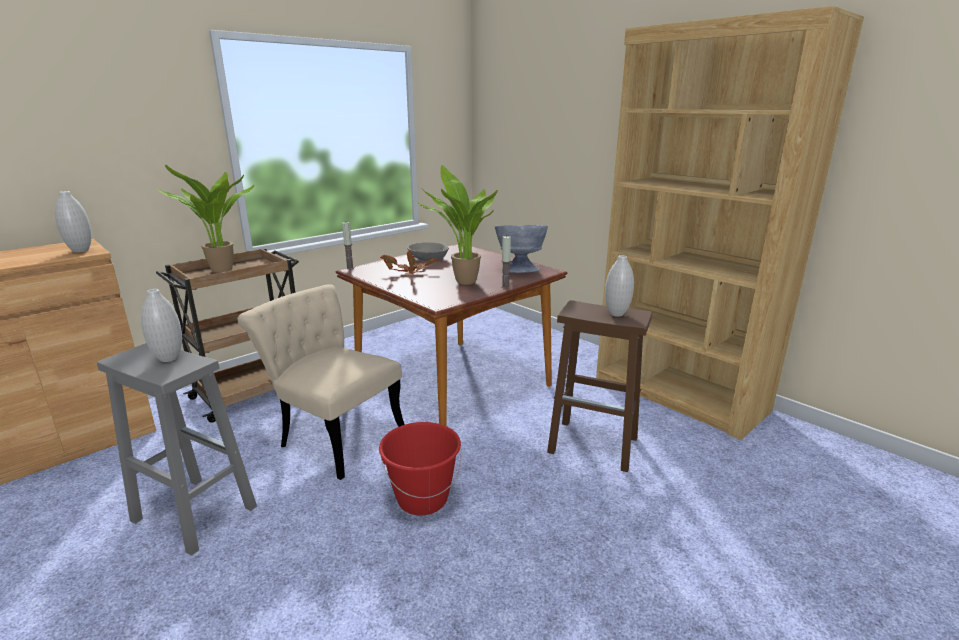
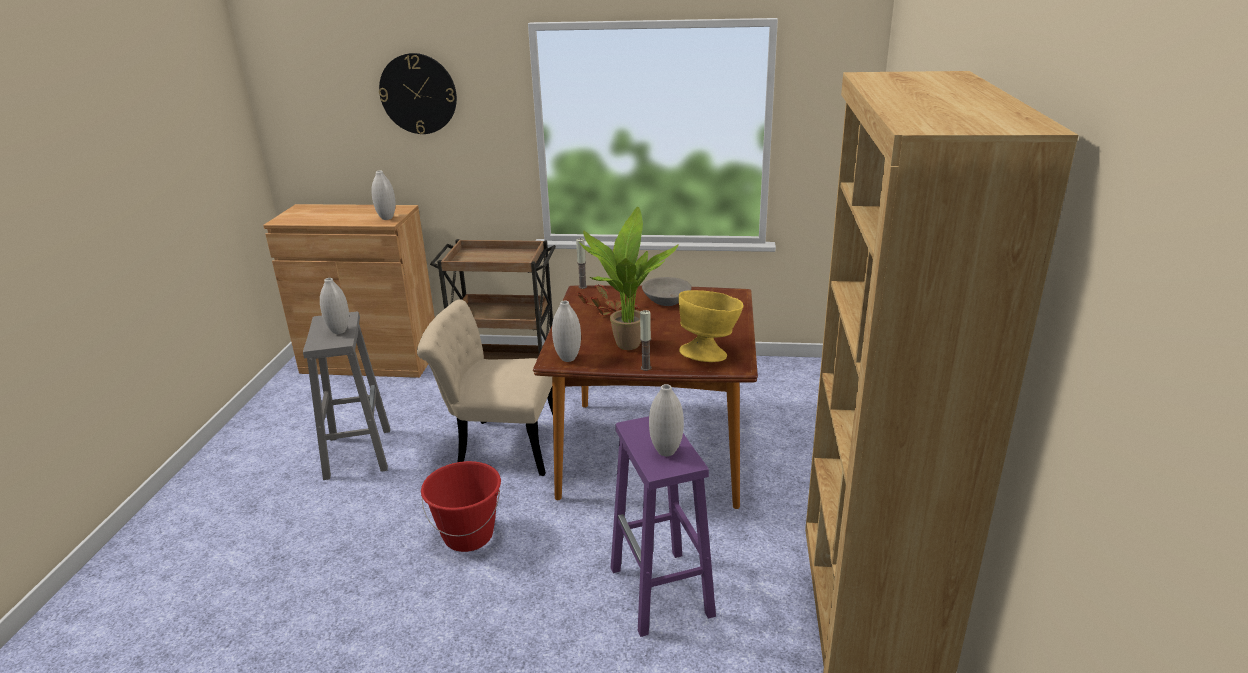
camera: 50 degrees right, 5 degrees up
(80, 103) = (418, 94): none -> wall clock
(224, 271) = (489, 258): potted plant -> none
(334, 436) = (498, 446): beige chair -> beige chair turned 75 degrees counterclockwise
(445, 299) = (568, 358): none -> white vase
(520, 271) = (709, 353): grey bowl -> yellow bowl
(594, 445) = (662, 592): brown stool -> purple stool

